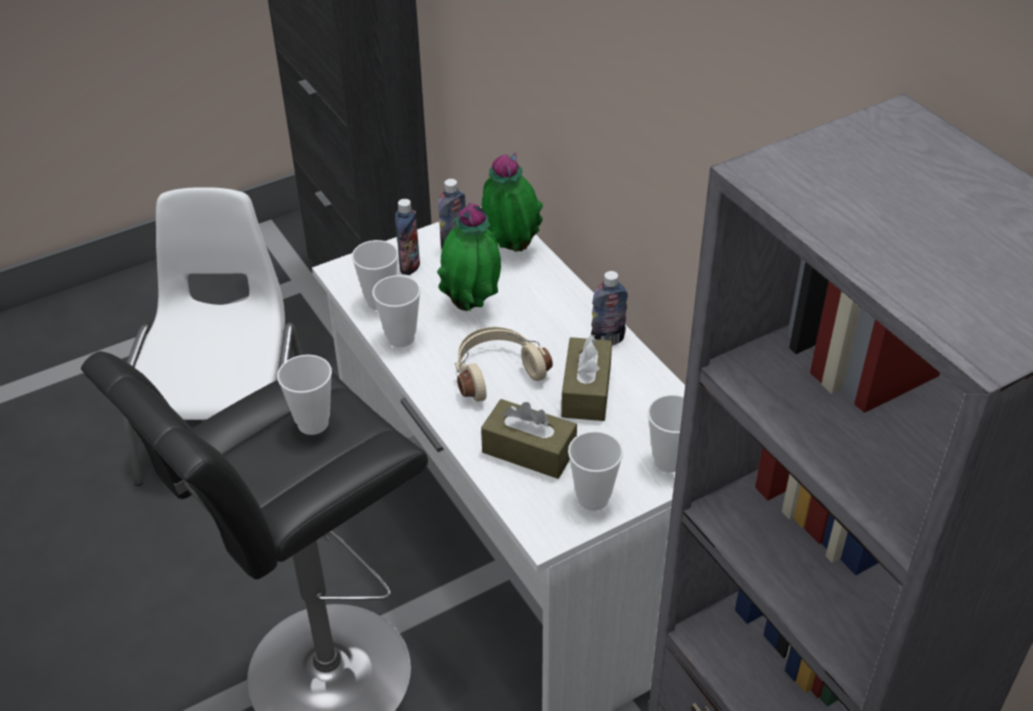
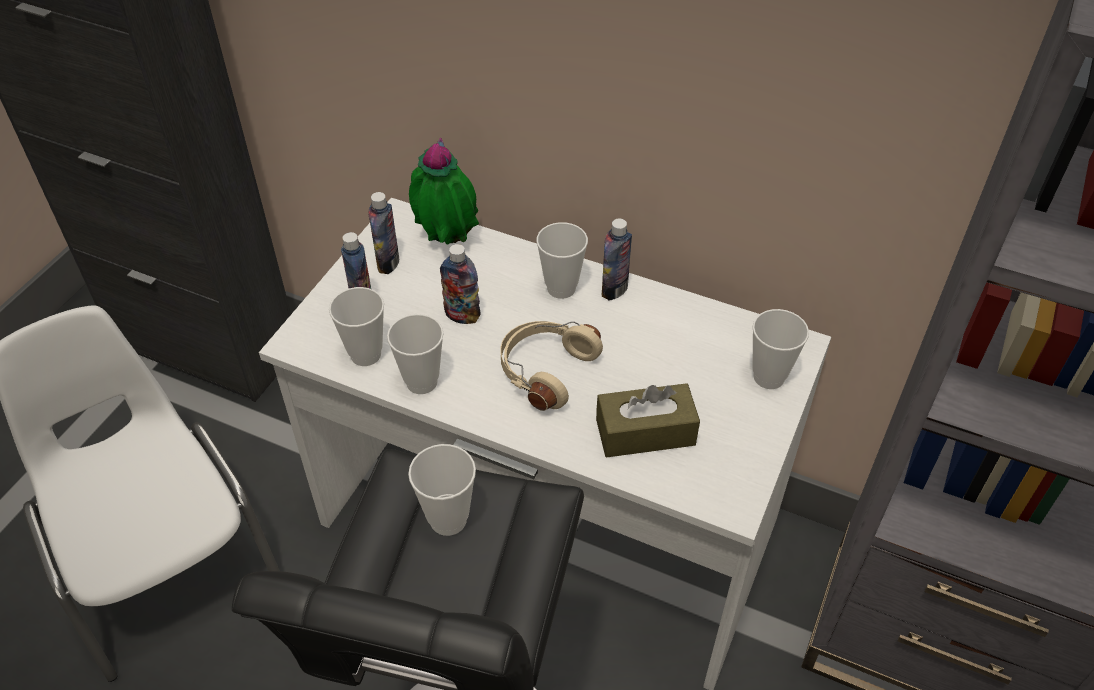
camera: 35 degrees left, 5 degrees up
(472, 306) = (462, 316): potted plant -> bottle
(586, 391) = (641, 348): brown tissue box -> none
(593, 498) = (741, 447): cup -> cup (561, 288)

